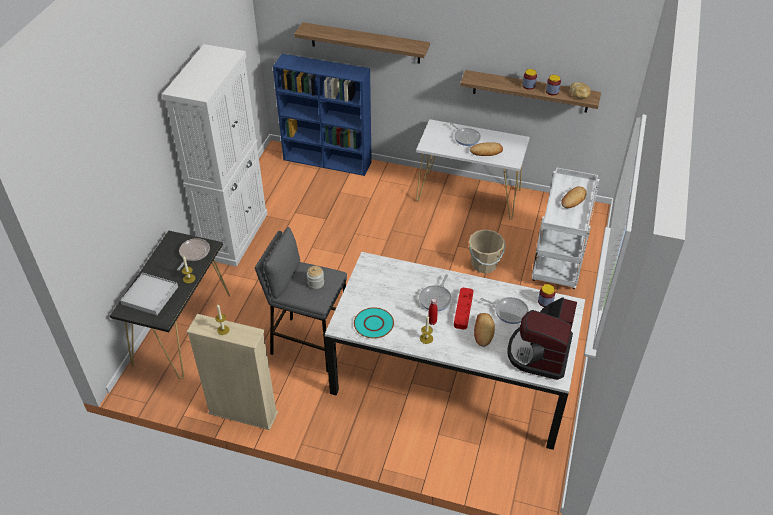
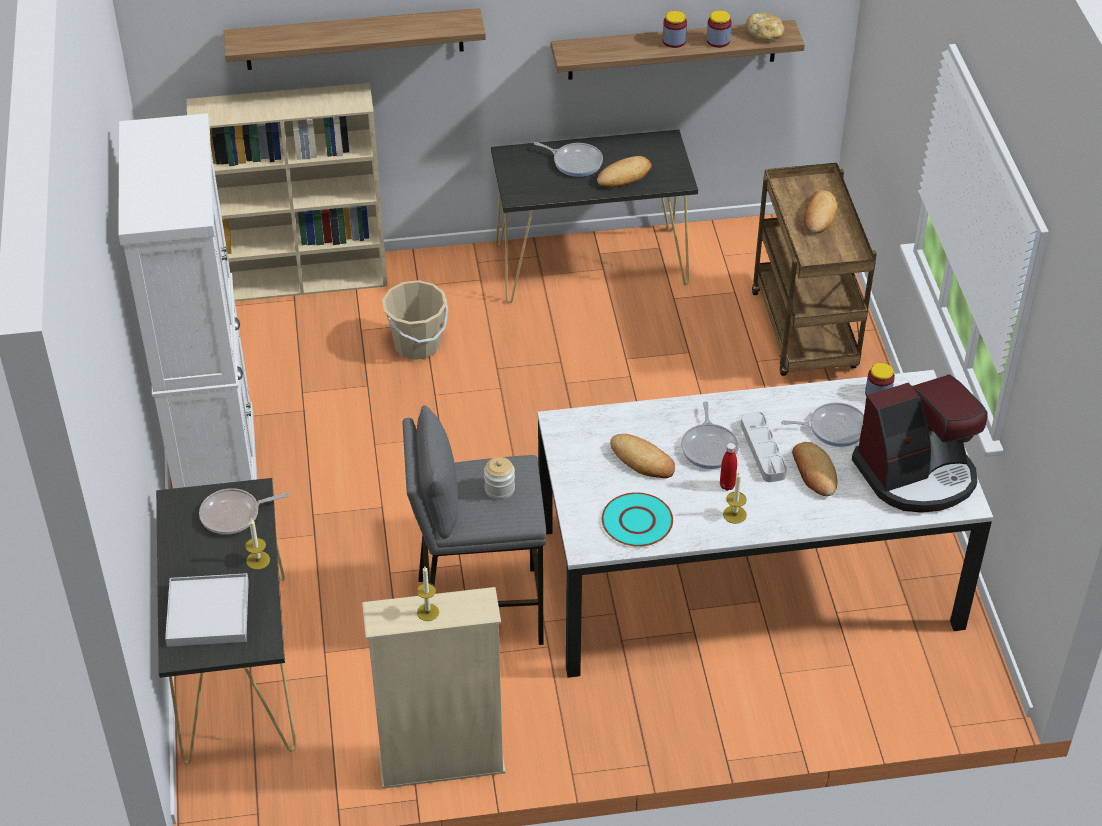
camera: 25 degrees left, 0 degrees up
(193, 253) = (234, 515): frying pan -> frying pan turned 105 degrees counterclockwise
(328, 161) = (302, 279): blue bookcase -> beige bookcase
(397, 293) = (642, 460): none -> bread
(463, 310) = (763, 450): red tray -> grey tray
(469, 195) = (592, 265): white console table -> black console table
(484, 264) = (688, 376): beige bucket -> beige bucket (417, 345)
(539, 352) = (917, 474): coffee machine -> coffee machine turned 105 degrees counterclockwise
(558, 263) = (805, 333): white cart -> brown cart

